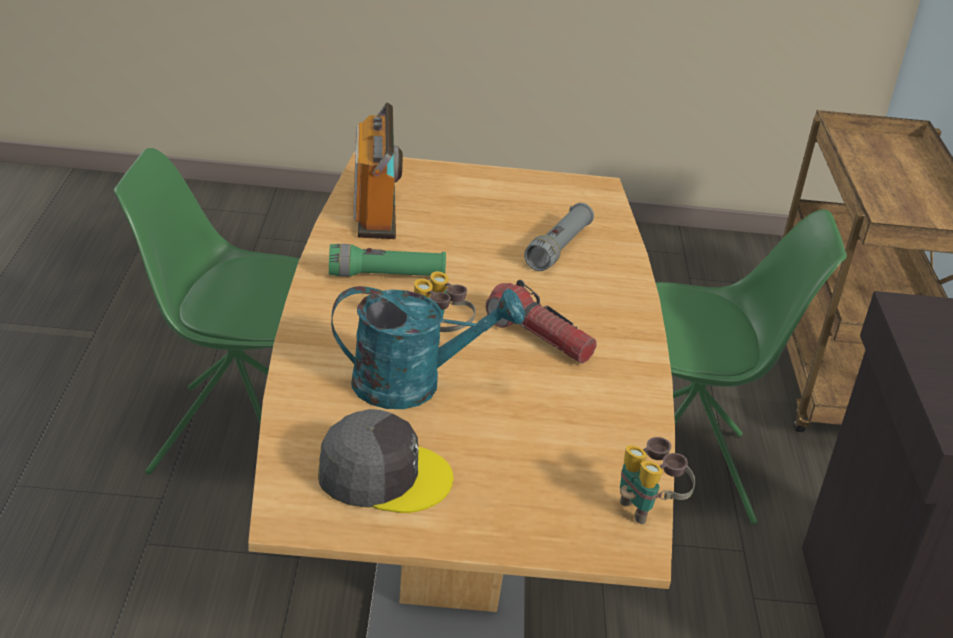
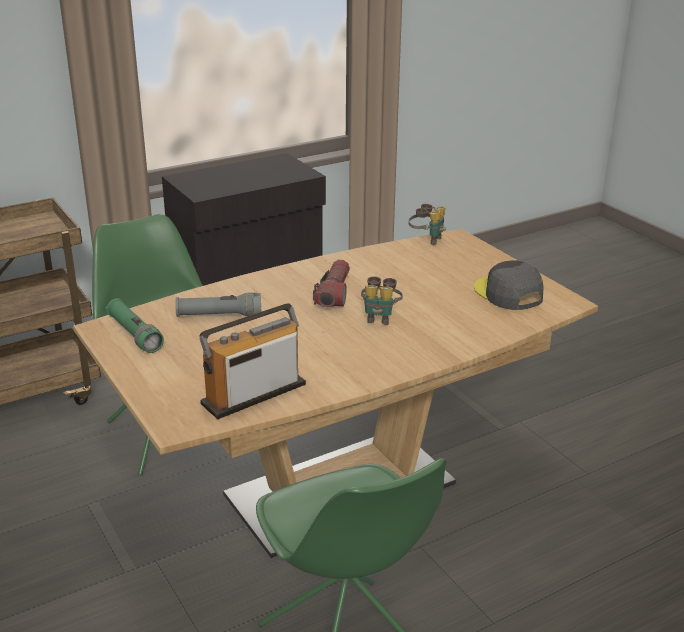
camera: 120 degrees left, 5 degrees down
(386, 276) = (339, 356): green flashlight -> green flashlight (134, 335)
(413, 384) = (432, 310): turquoise watering can -> none

